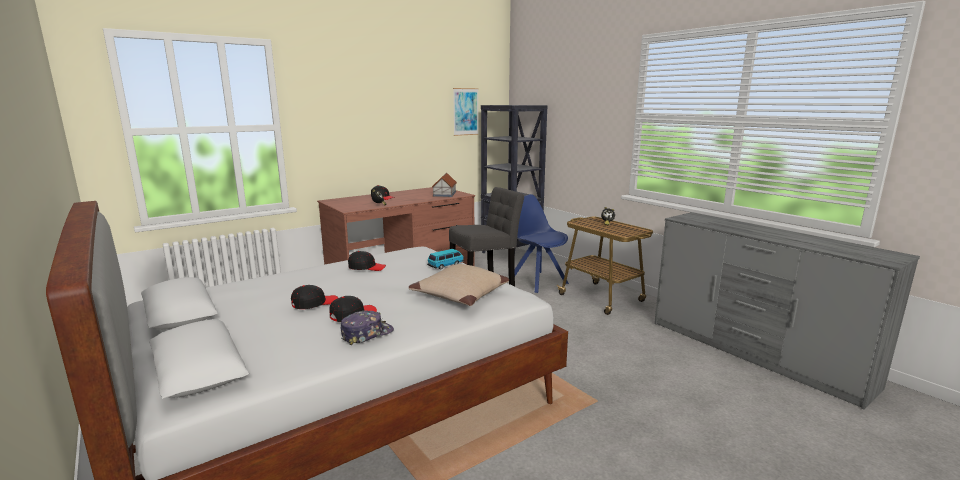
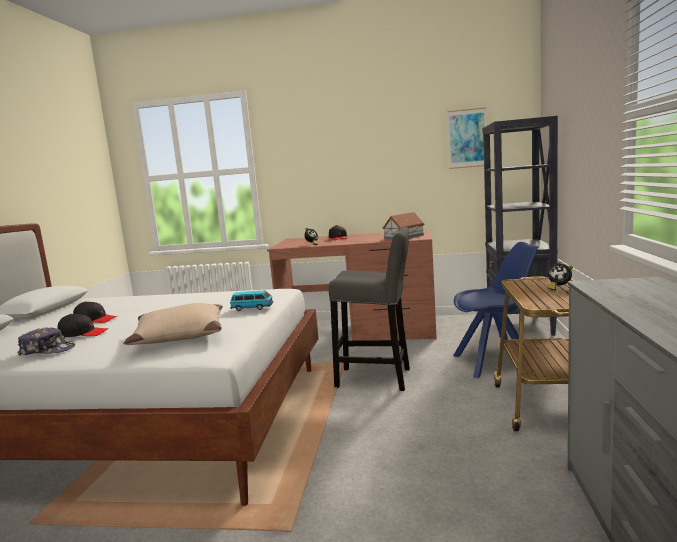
camera: 45 degrees right, 5 degrees down
(366, 267) = (199, 299): black cap -> none
(537, 281) = (495, 362): blue chair -> blue chair turned 75 degrees clockwise

